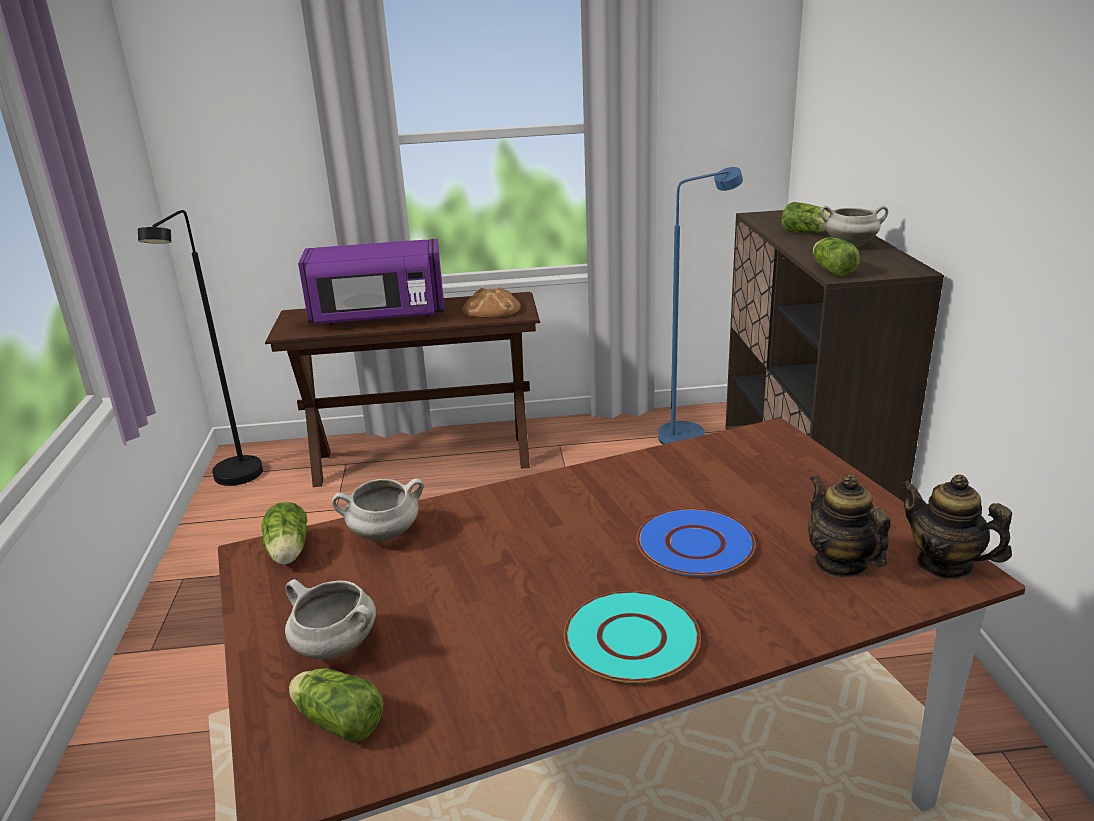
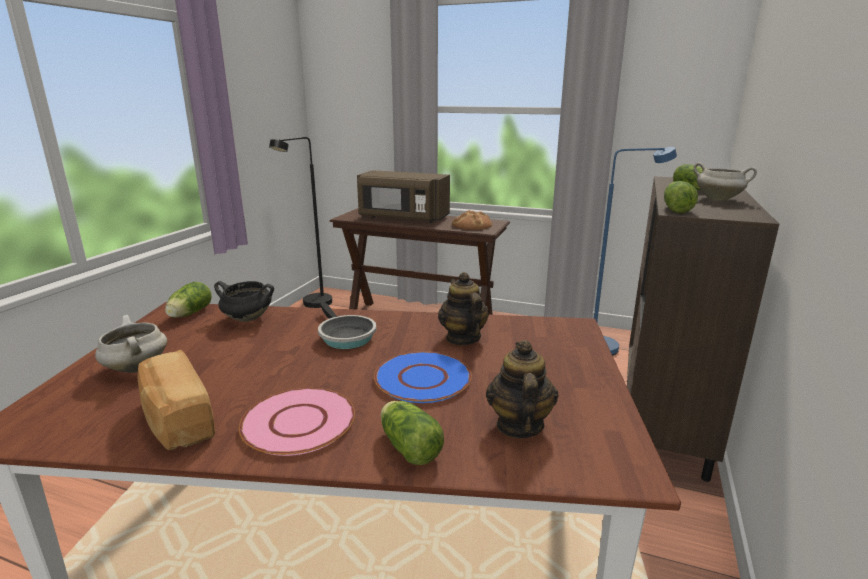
camera: 25 degrees right, 5 degrees down
(336, 720) = (78, 406): lettuce -> lettuce (408, 446)
(378, 316) = (402, 218): purple microwave -> brown microwave
(383, 535) = (247, 319): white cooking pot -> black cooking pot
(492, 688) = (176, 420): none -> bread
(544, 520) = (345, 336): none -> frying pan
(631, 638) = (299, 422): turquoise plate -> pink plate
(944, 564) = (614, 457): teapot -> teapot (462, 338)

